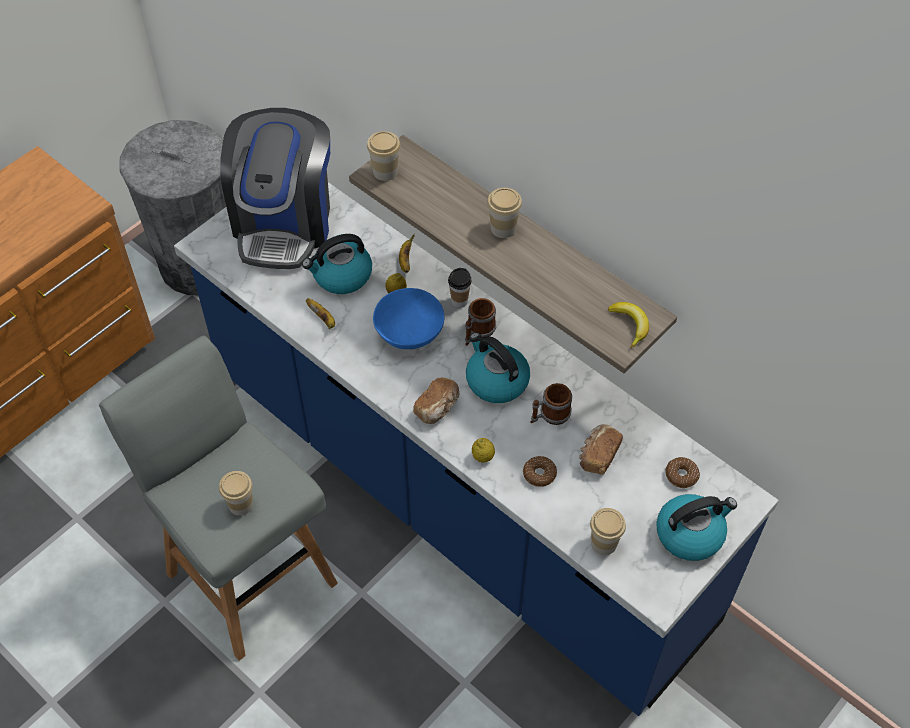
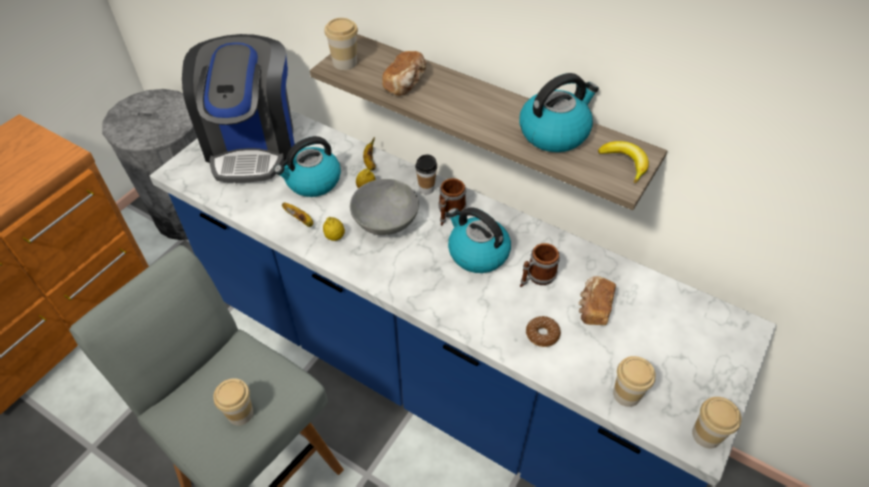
camera: 10 degrees left, 5 degrees down
(409, 333) = (386, 222): blue bowl -> grey bowl
(438, 408) = (427, 285): bread -> bread (406, 84)
(483, 457) = (482, 326): lemon -> lemon (335, 237)
(503, 228) = (471, 95): cup -> cup (706, 435)
(681, 475) = (678, 315): donut -> none
(690, 533) = (707, 370): kettle -> kettle (554, 132)

